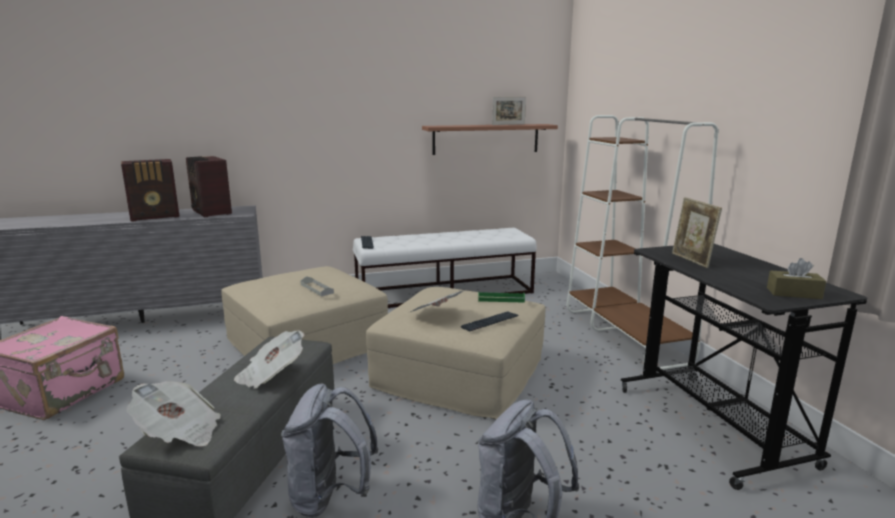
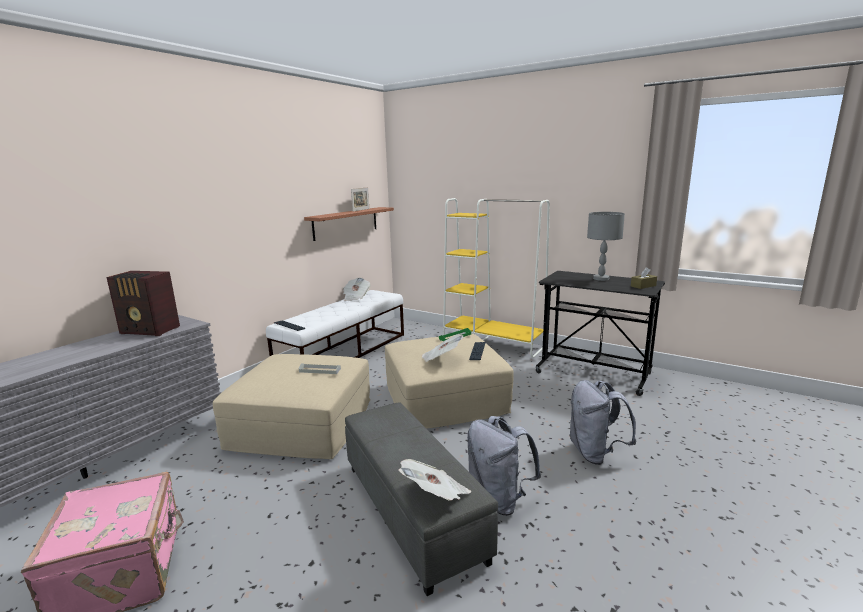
camera: 40 degrees left, 0 degrees up
(156, 216) = (94, 349): radio -> none
(271, 375) = (411, 436): newspaper -> newspaper (356, 297)
(625, 336) = (493, 344): brown clothes rack -> yellow clothes rack
(691, 260) = (575, 281): picture frame -> none
(748, 267) = (601, 278): none -> grey table lamp

